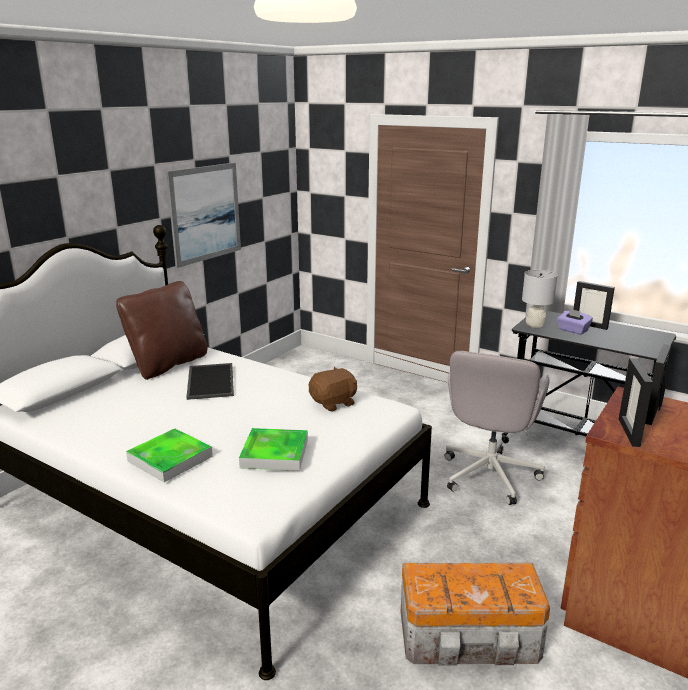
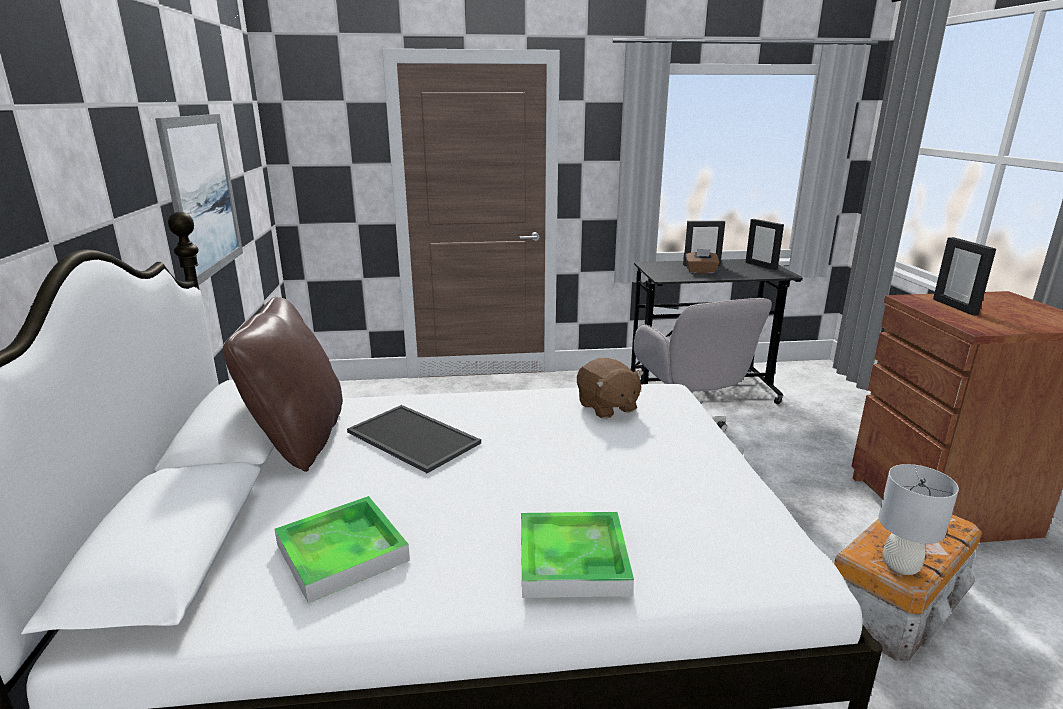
camera: 40 degrees left, 0 degrees up
(275, 453) = (675, 487): tray -> tray (342, 552)
(334, 403) = (607, 407): brown plush toy -> brown plush toy turned 135 degrees clockwise
(535, 326) = (668, 275): grey table lamp -> grey table lamp (900, 566)
(572, 330) = (701, 272): purple tissue box -> brown tissue box
(630, 432) = (985, 324): picture frame -> picture frame (761, 266)

